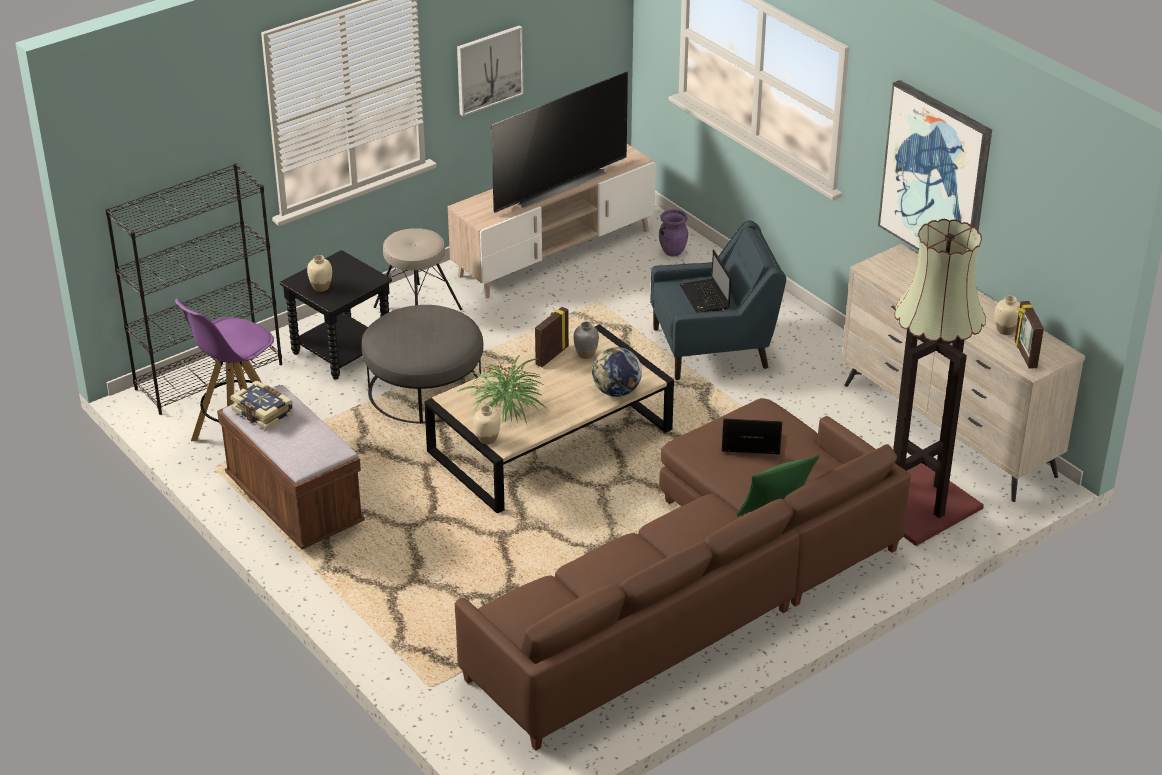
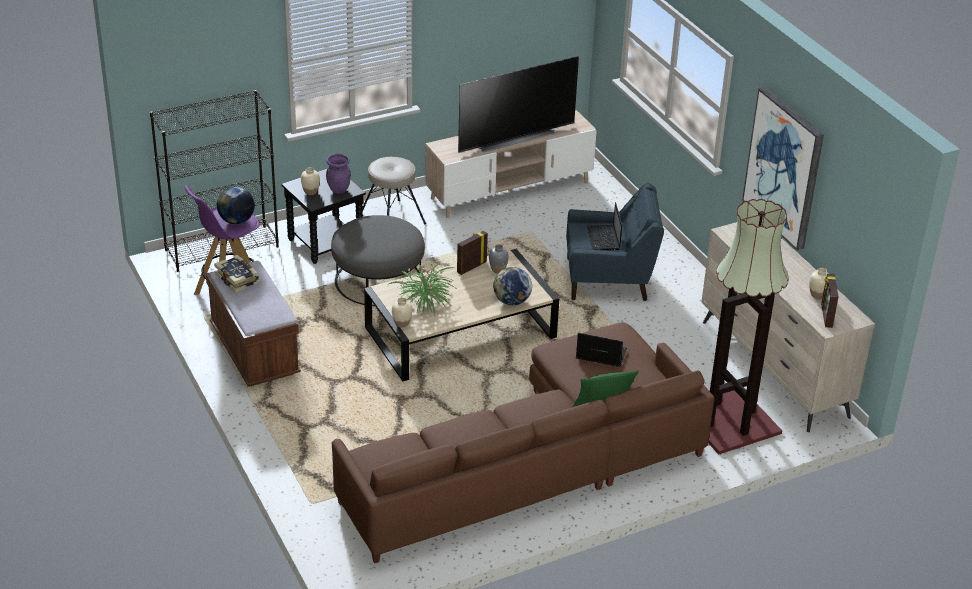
camera: 10 degrees right, 0 degrees up
(244, 337) = (236, 221): none -> globe
(489, 69) = (470, 42): picture -> none
(673, 251) = (601, 201): purple vase -> purple vase (339, 189)

